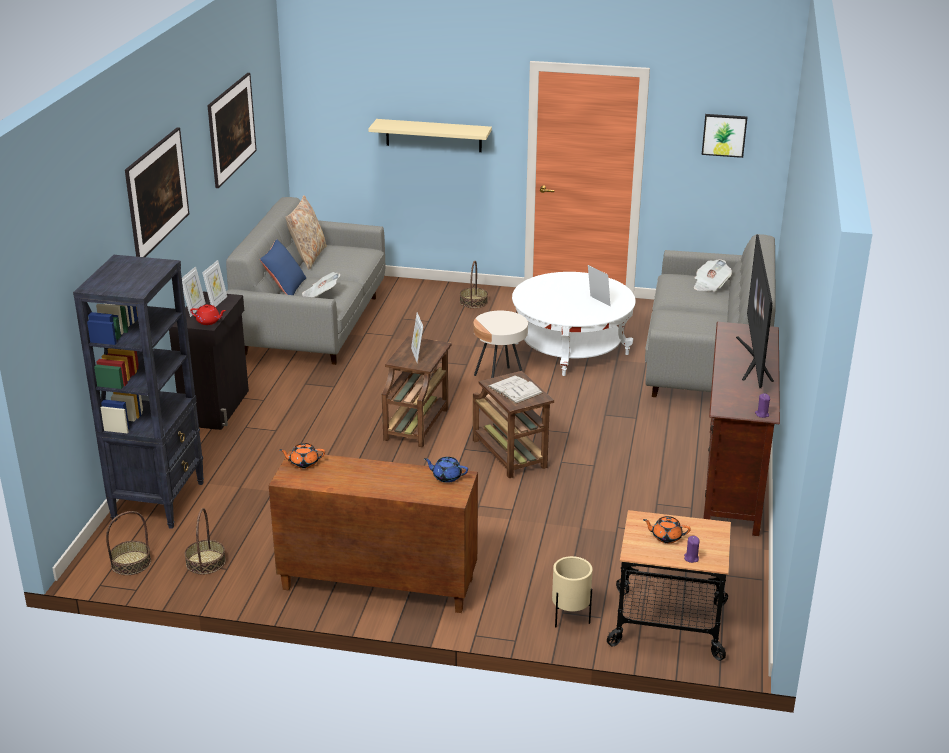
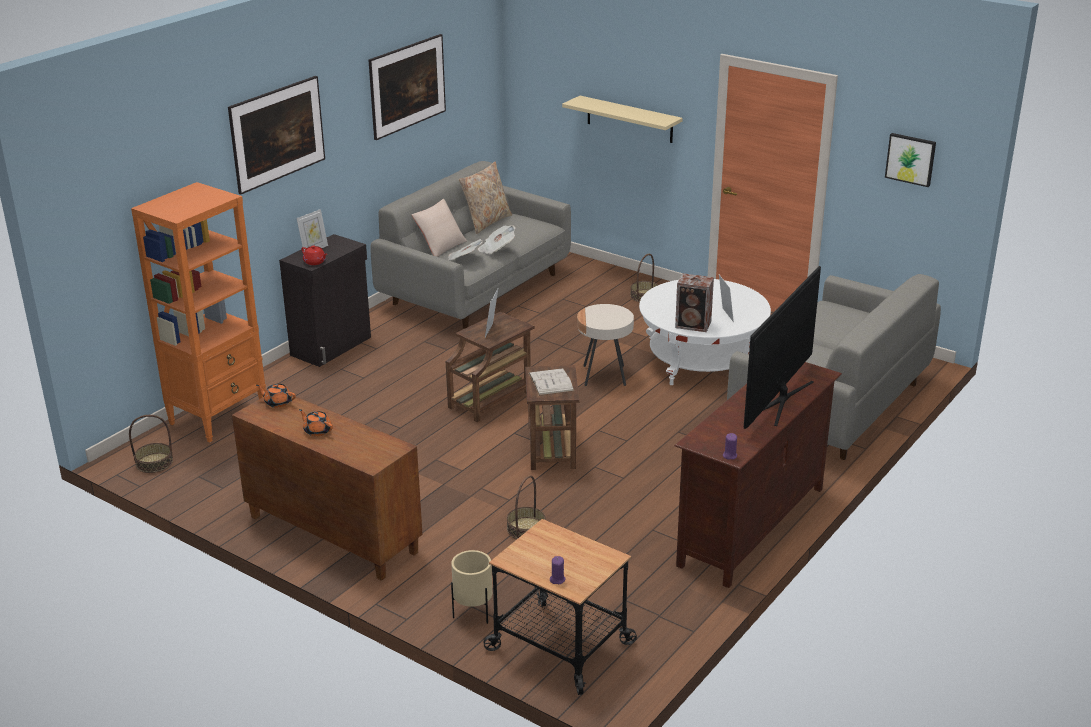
camera: 25 degrees right, 0 degrees up
(159, 501) = (219, 416): black bookcase -> orange bookcase
(205, 562) = (211, 477): basket -> basket (526, 529)
(216, 302) = (337, 246): picture frame -> none
(285, 287) = (440, 246): blue pillow -> beige pillow
(446, 477) = (384, 444): blue teapot -> none
(580, 315) = (694, 325): none -> speaker
(666, 537) = (553, 553): orange teapot -> orange teapot (317, 431)
(710, 285) = (857, 321): newspaper -> newspaper (496, 249)

